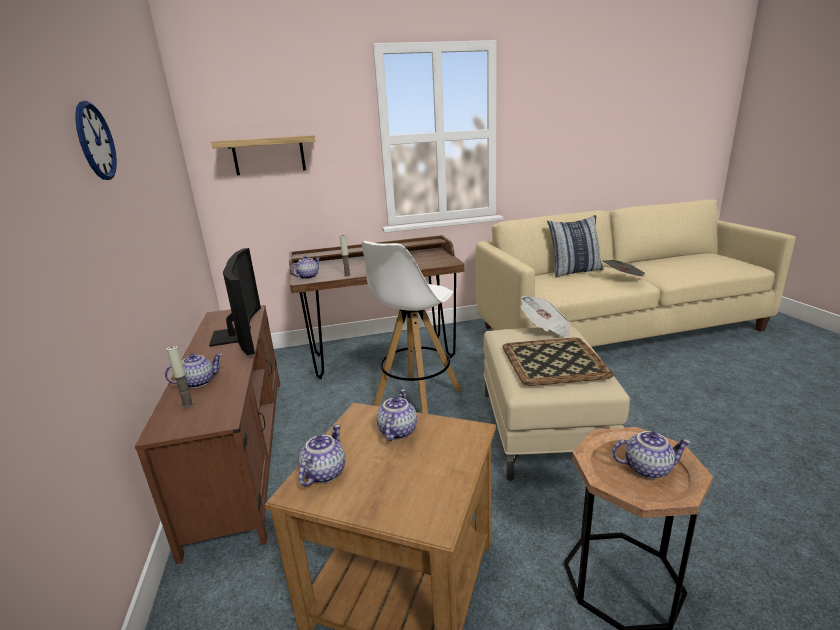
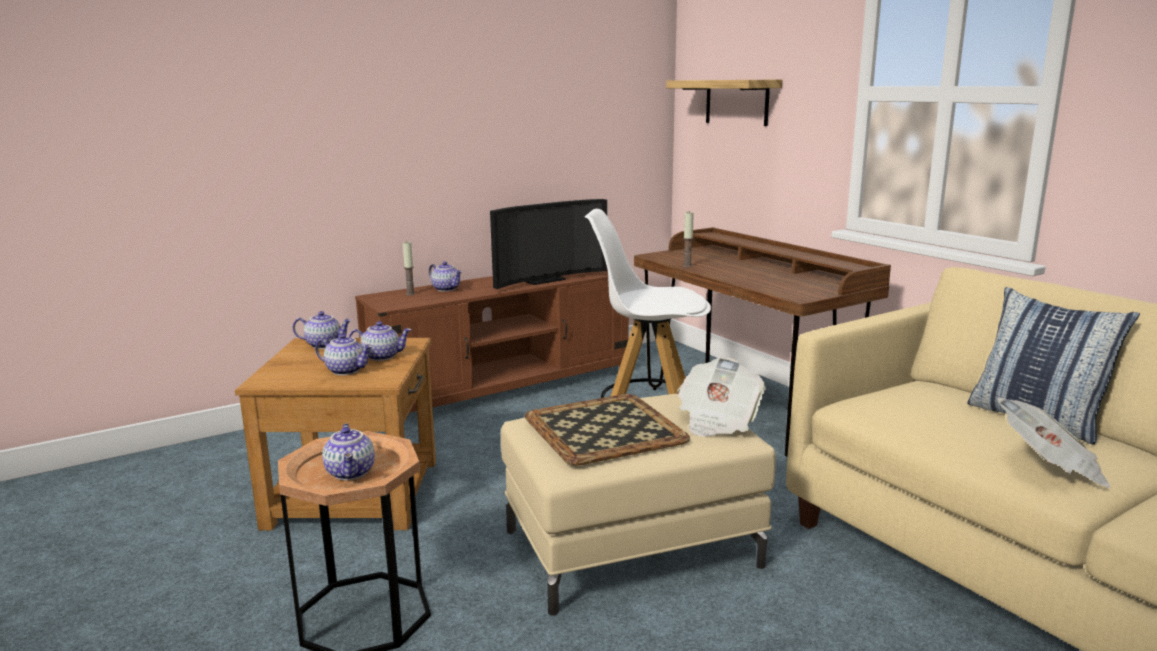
camera: 70 degrees right, 5 degrees down
(95, 141) = (445, 77): wall clock -> none
(308, 276) = (667, 255): teapot -> teapot (347, 370)

